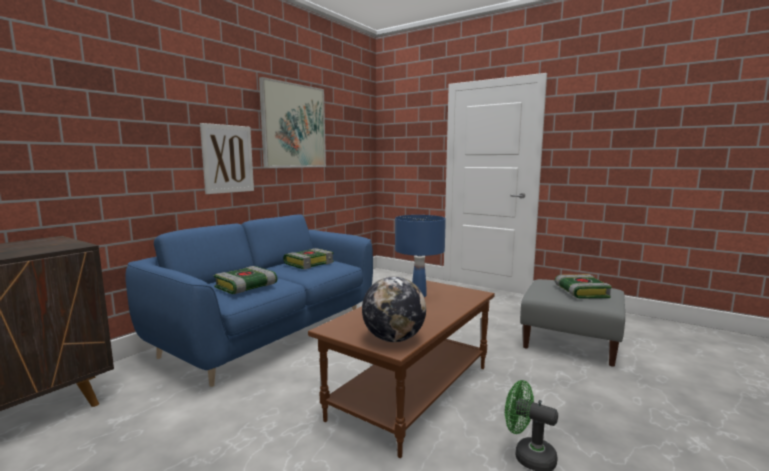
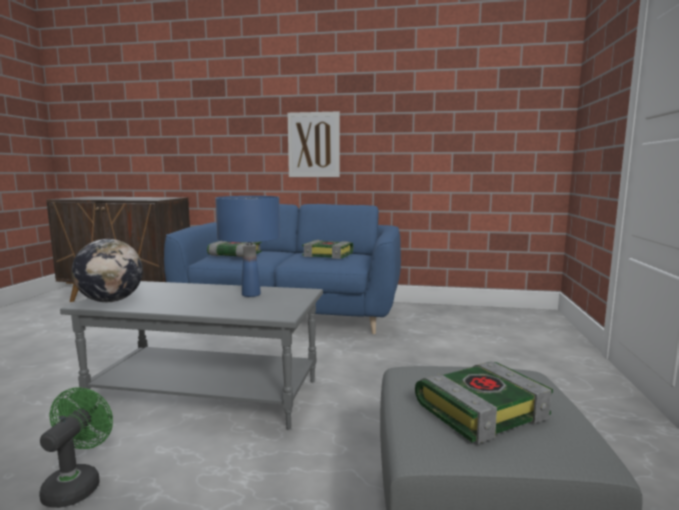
camera: 65 degrees right, 0 degrees up
(294, 126) = (401, 105): picture -> none
(411, 391) = (208, 393): brown coffee table -> grey coffee table

